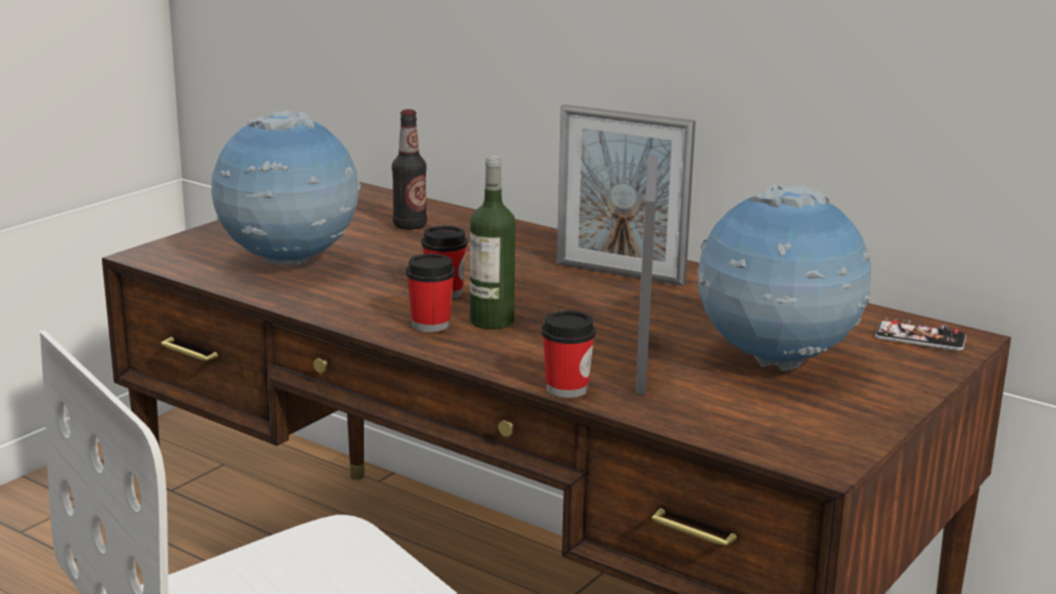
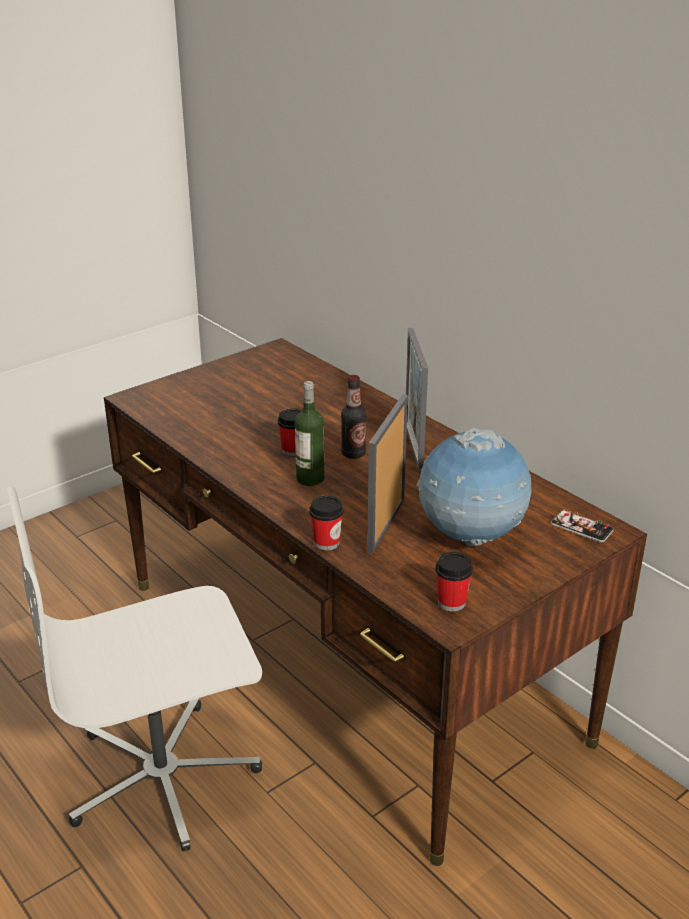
camera: 15 degrees right, 10 degrees up
(289, 265) = (210, 415): globe -> none
(409, 226) = (300, 387): bottle -> bottle (353, 453)
(430, 325) = (271, 477): cup -> cup (451, 602)
(620, 274) = (413, 446): picture frame -> picture frame turned 45 degrees clockwise

